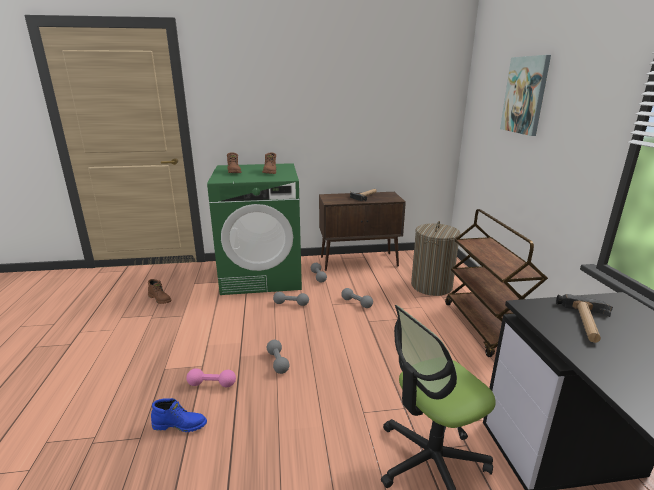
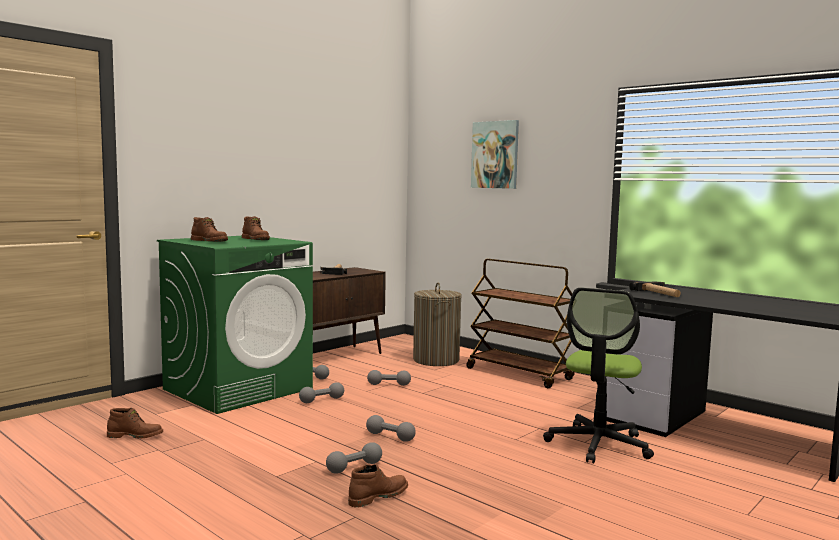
camera: 40 degrees left, 15 degrees down
(180, 424) = (378, 496): blue boot -> brown boot
(212, 384) = (354, 467): pink dumbbell -> grey dumbbell

